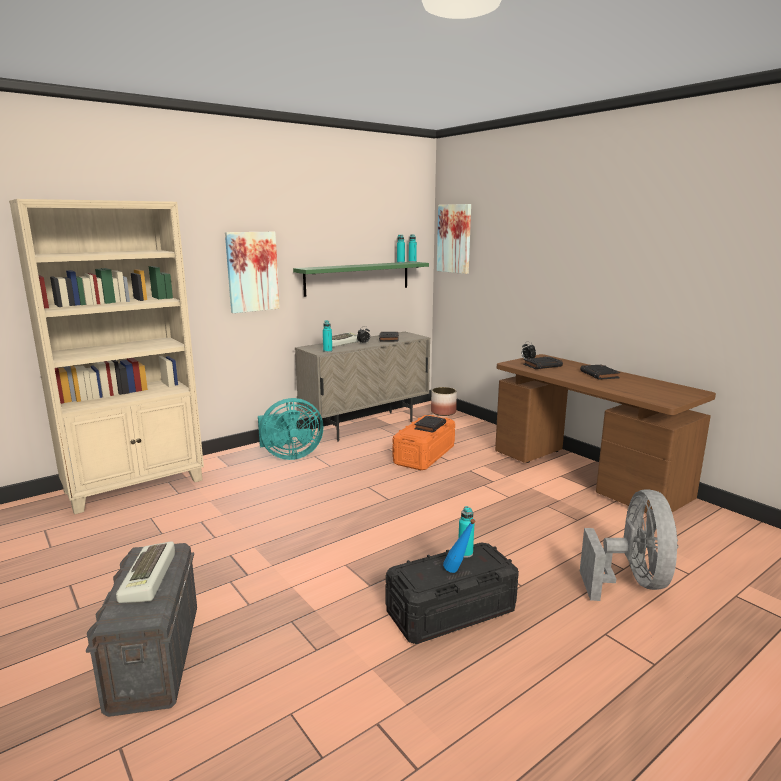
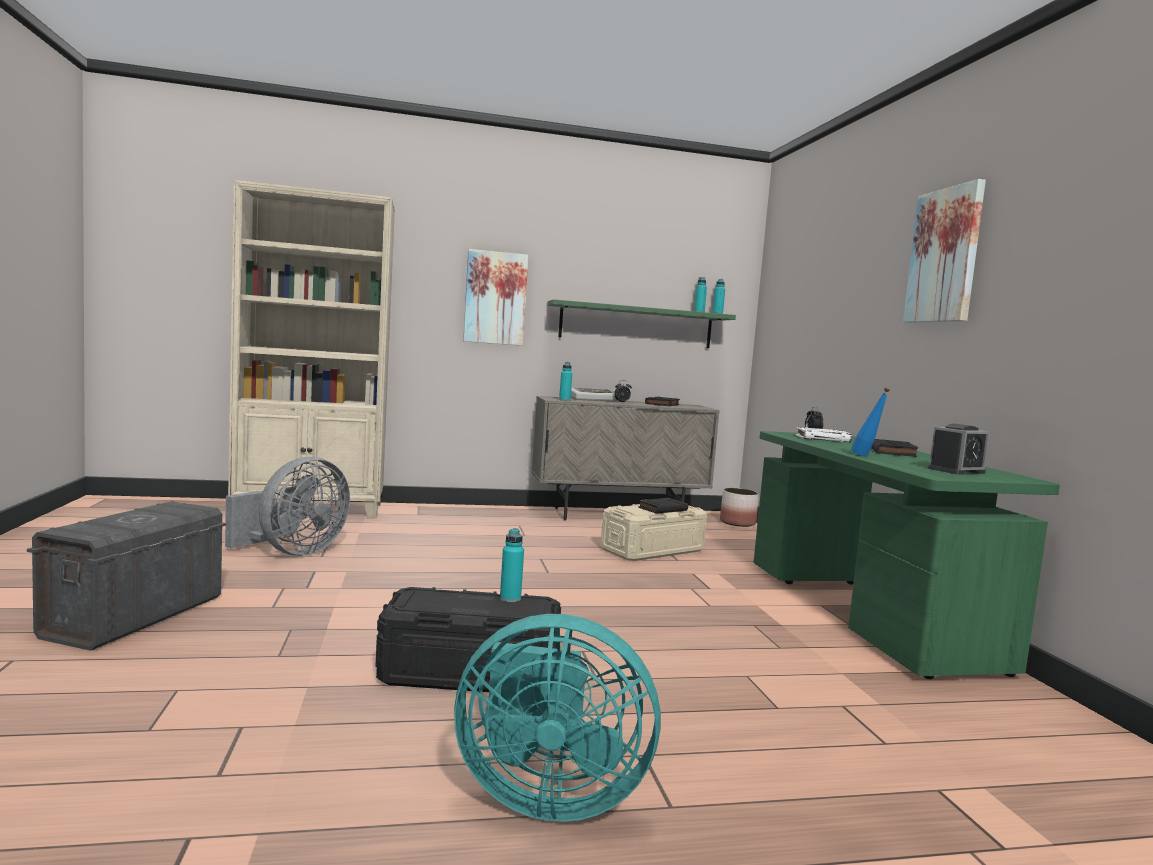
camera: 25 degrees right, 10 degrees down
(150, 578) = (145, 517): keyboard -> none
(289, 455) = (492, 519): turquoise fan -> turquoise fan (546, 795)
(424, 455) = (653, 550): orange storage box -> beige storage box
(454, 238) = (776, 286): picture -> picture (945, 256)
(458, 572) = (472, 608): blue bottle -> blue bottle (866, 456)
(542, 365) = (823, 439): black book -> white book
(586, 475) = (863, 613): brown desk -> green desk
(631, 581) = (769, 722): grey fan -> grey fan (293, 552)
(661, 392) = (956, 470): none -> alarm clock

